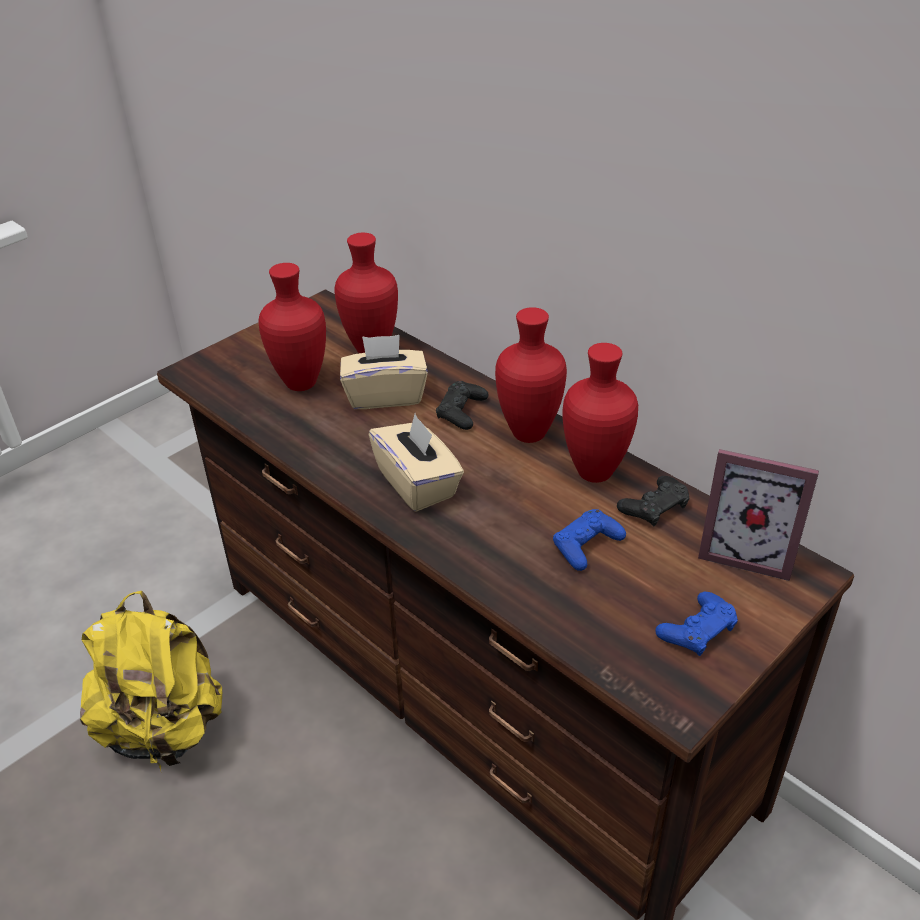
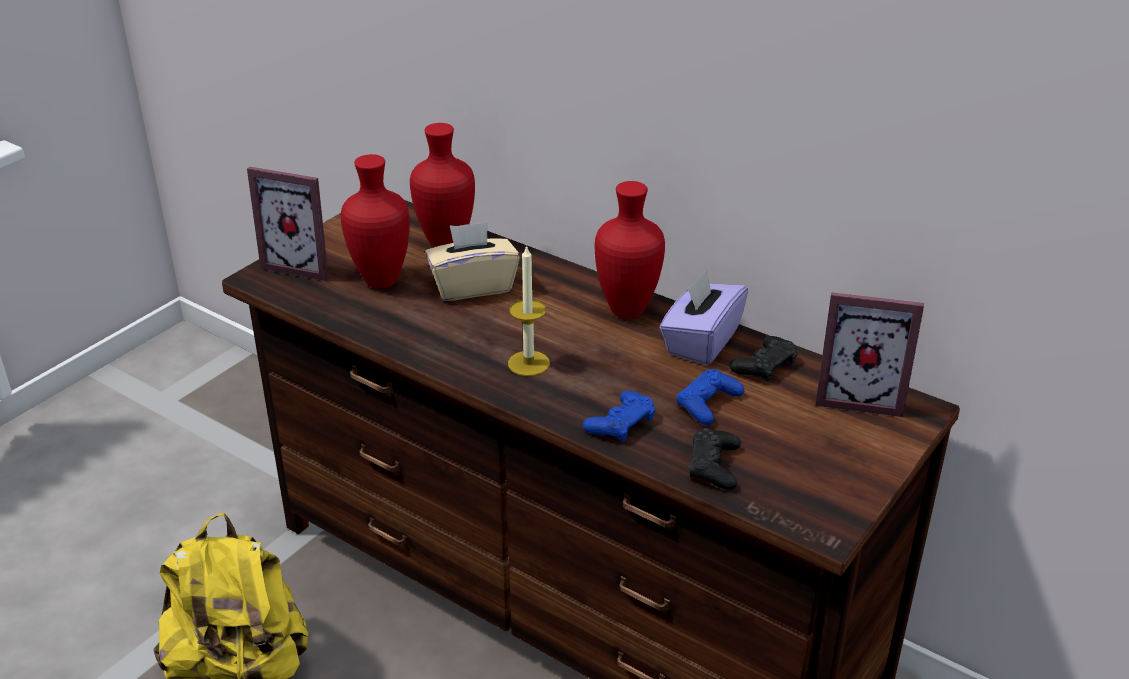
camera: 10 degrees left, 5 degrees down
(234, 360) = (303, 264): none -> picture frame
(418, 484) = (528, 363): beige tissue box -> candle
(461, 411) = (554, 295): black game controller -> black game controller (714, 466)
(595, 474) = (701, 342): red vase -> purple tissue box
(697, 630) = (828, 465): blue game controller -> blue game controller (621, 423)

